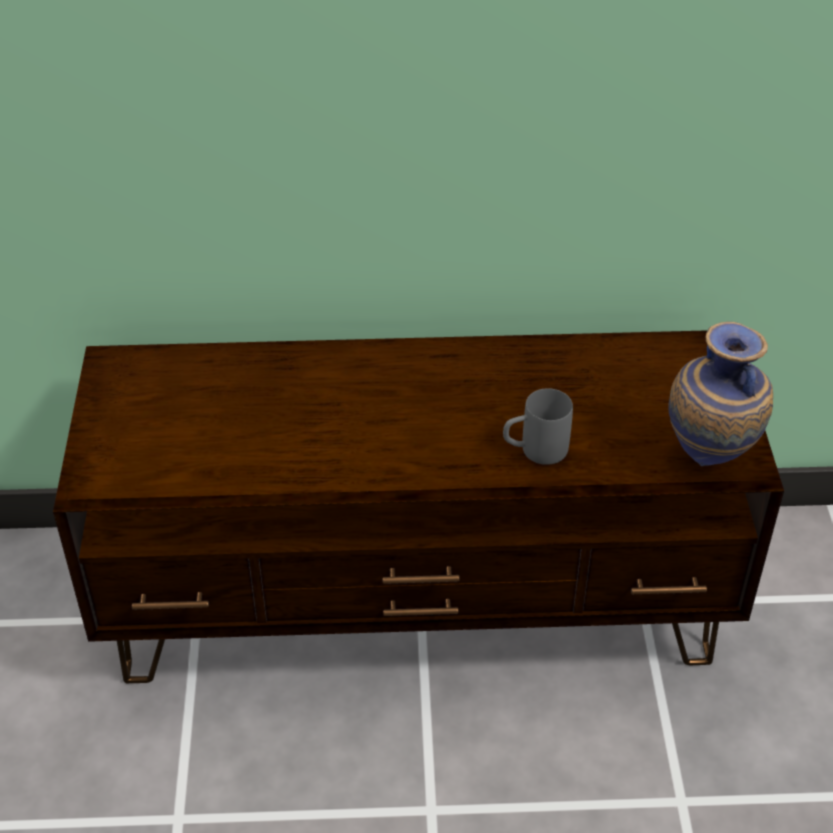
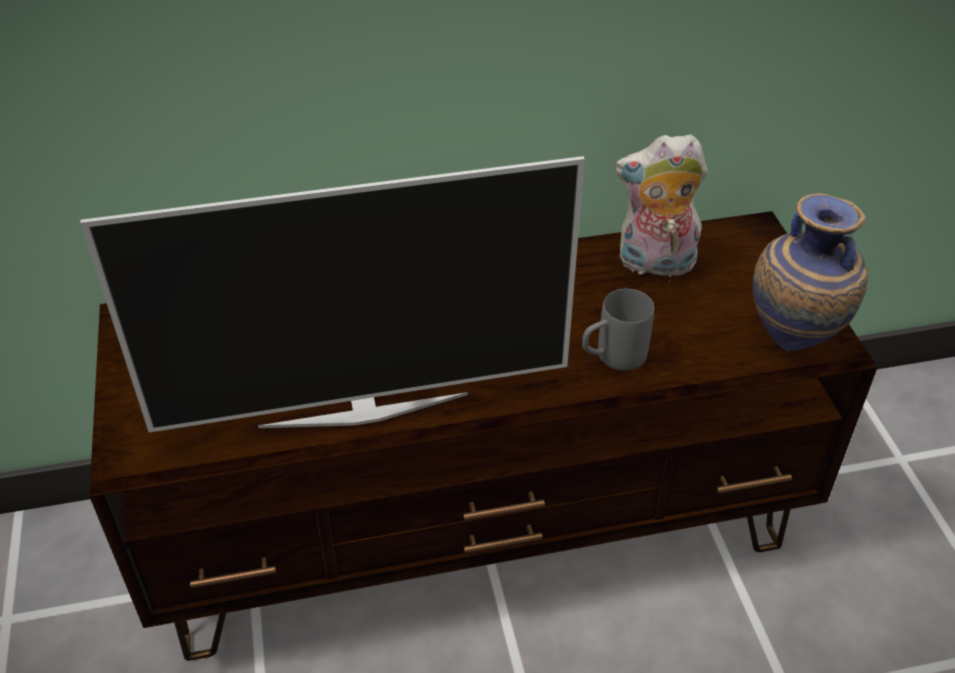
camera: 10 degrees left, 0 degrees up
(299, 468) = (364, 408): none -> television
(600, 369) = (654, 264): none -> plush toy

